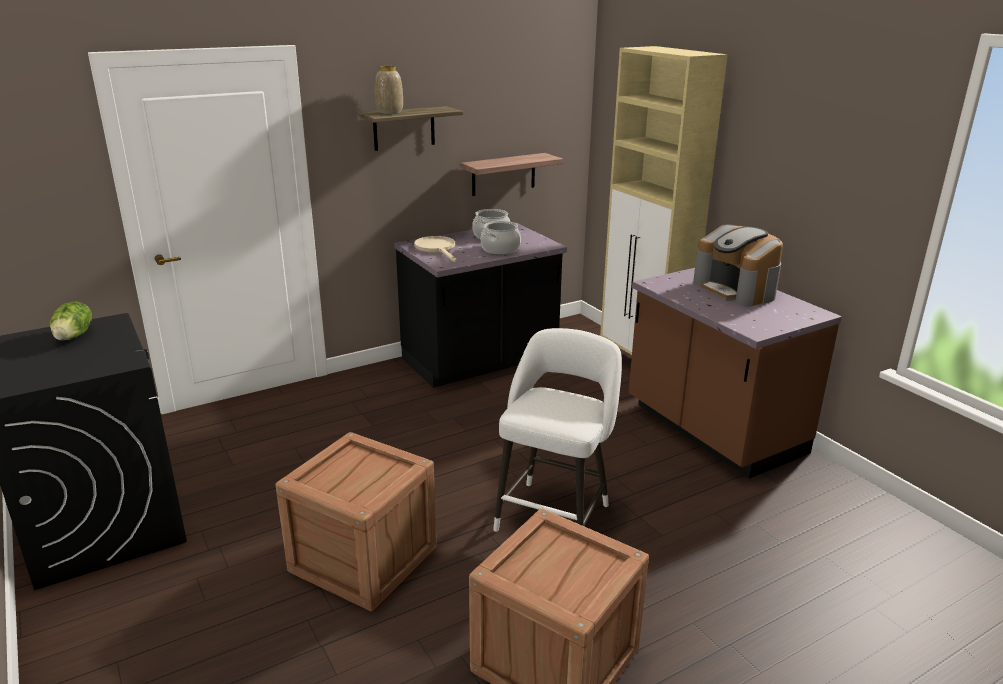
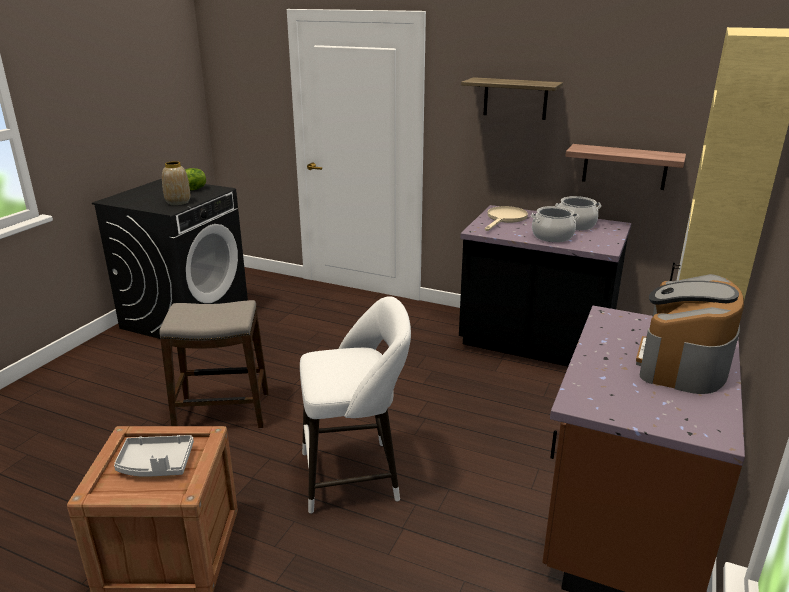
camera: 55 degrees right, 0 degrees up
(363, 559) = (222, 412): crate -> stool
(389, 112) = (491, 80): vase -> vase (177, 202)
(561, 565) = (156, 464): none -> grey tray

